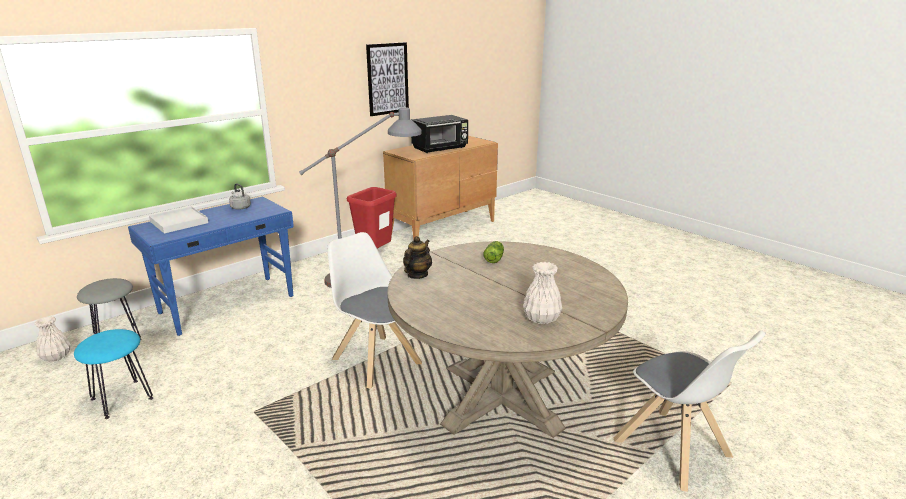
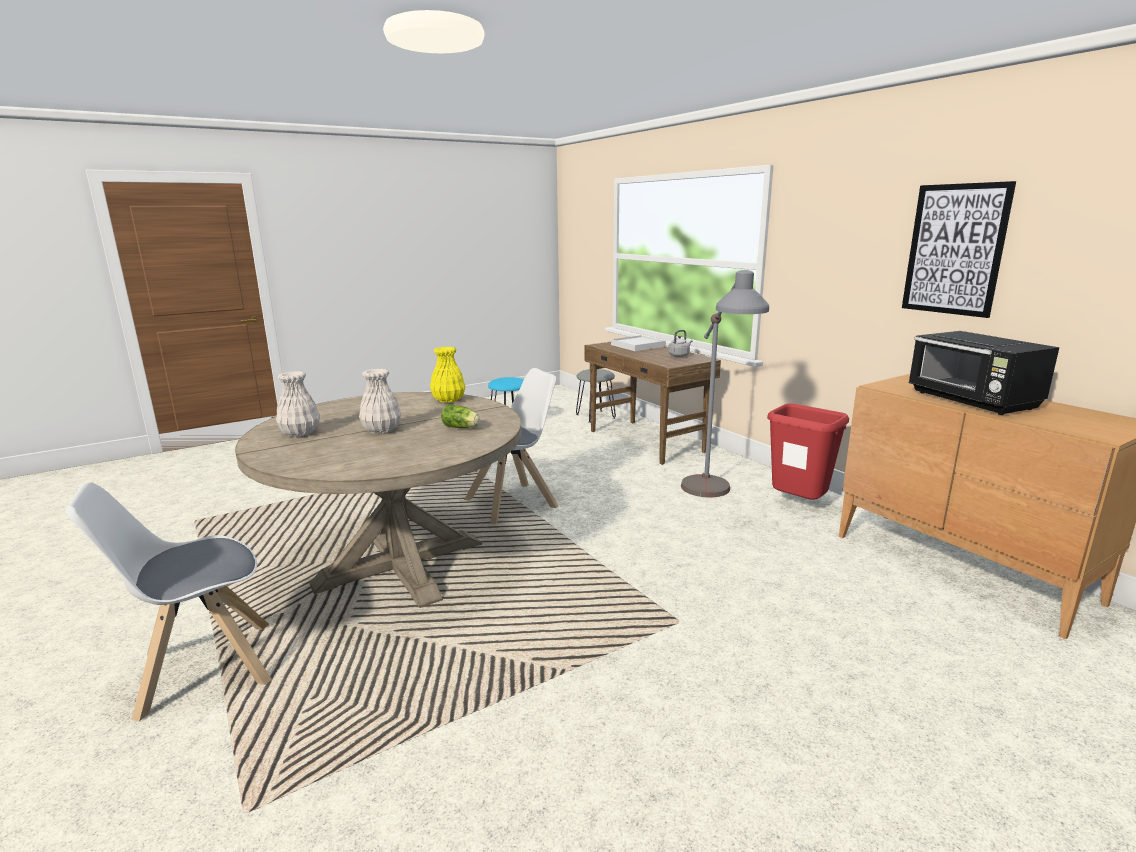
camera: 100 degrees right, 5 degrees down
(56, 357) = (573, 406): white vase -> white vase (381, 430)
(228, 304) = (646, 442): blue console table -> brown console table
(417, 275) = (448, 400): teapot -> yellow vase

